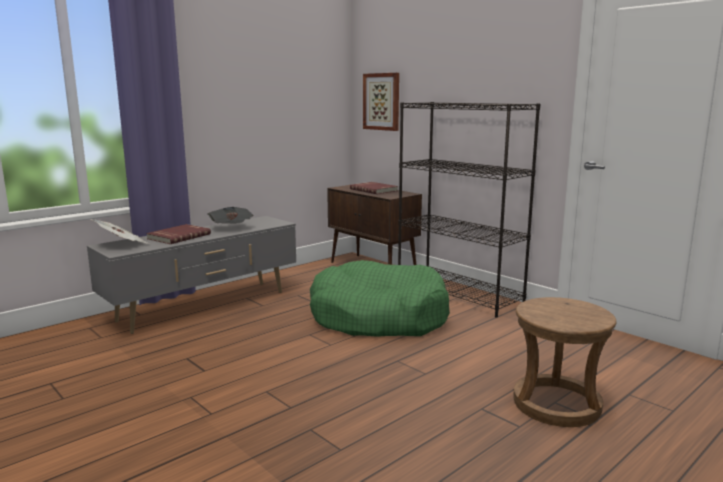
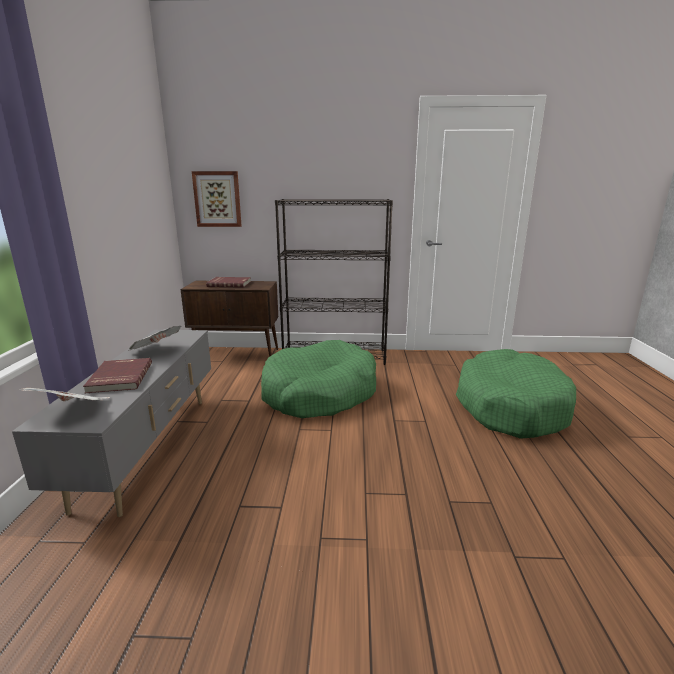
camera: 45 degrees left, 5 degrees up
(557, 404) = (510, 406): brown stool -> green dog bed

